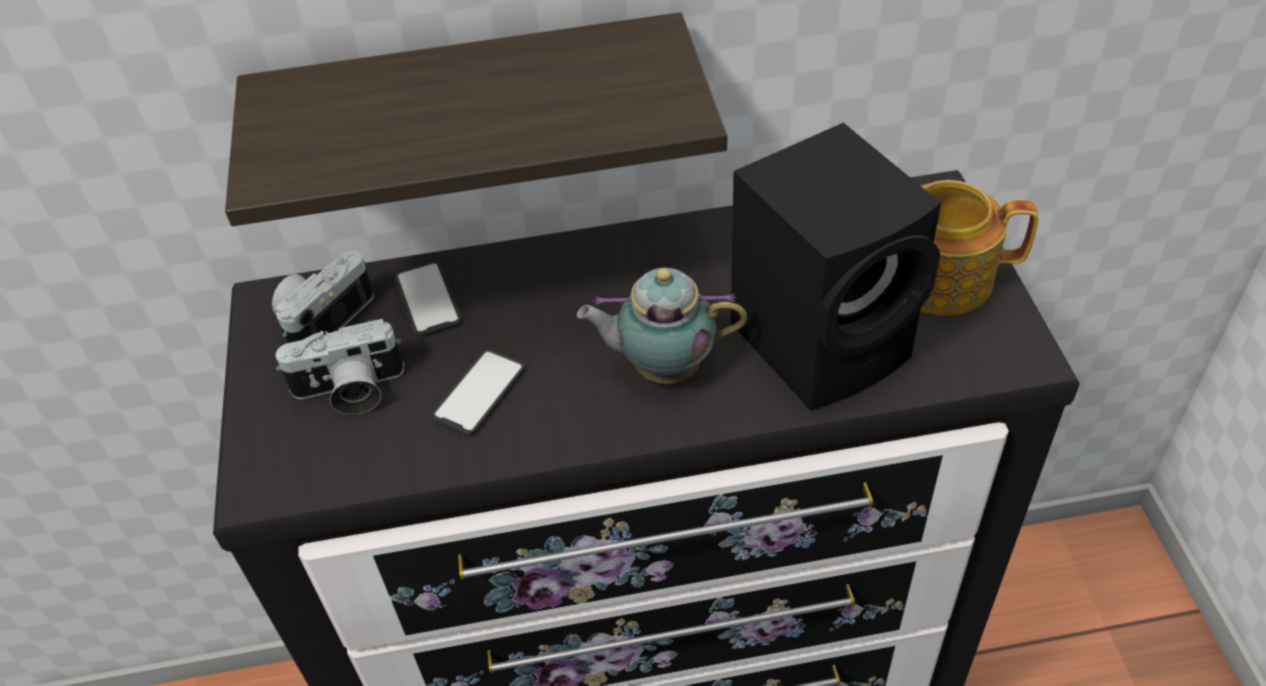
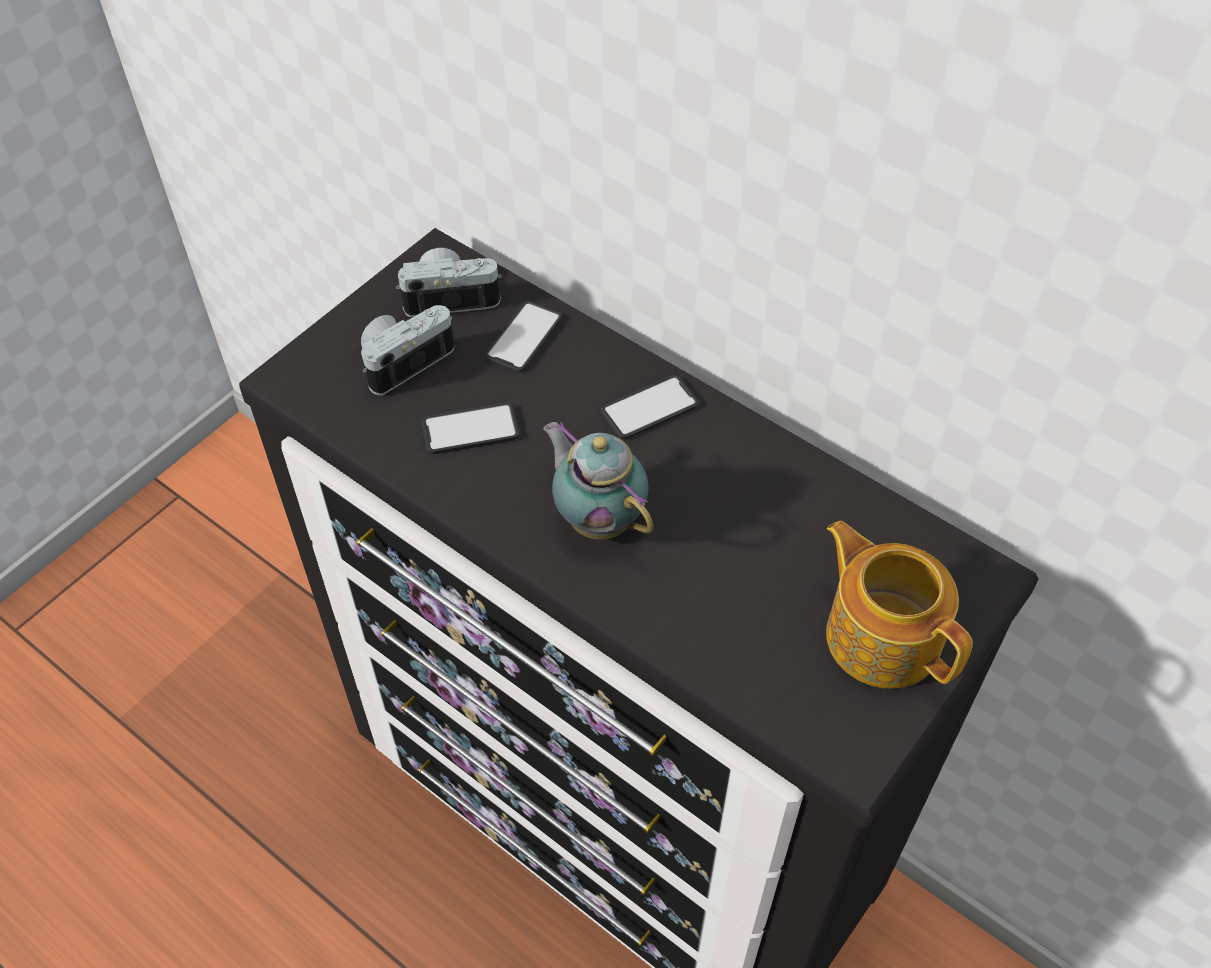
camera: 45 degrees right, 5 degrees up
(349, 391) = (404, 359): camera -> camera turned 105 degrees clockwise
(475, 110) = (636, 216): shelf -> none
(592, 270) = (649, 408): none -> phone
(826, 340) = (730, 604): black speaker -> none

